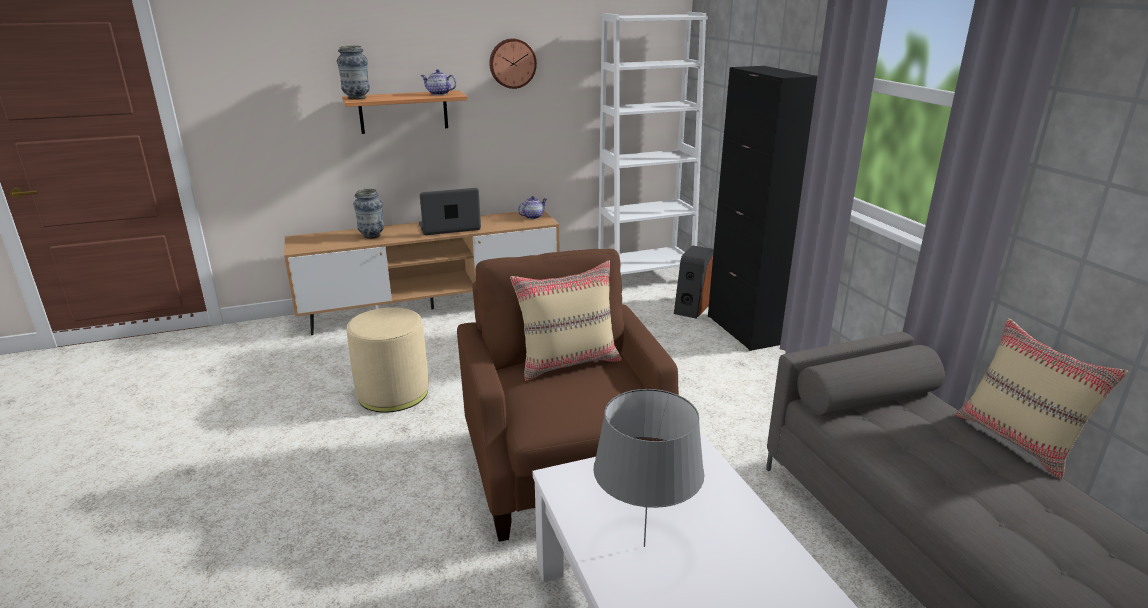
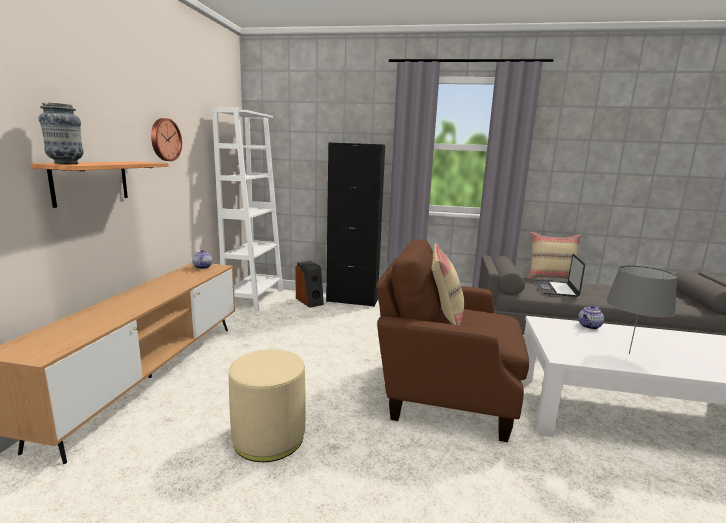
camera: 60 degrees left, 10 degrees down
(371, 236) = (100, 317): vase -> none
(438, 94) = (134, 162): teapot -> teapot (589, 326)
(449, 227) = (158, 289): laptop -> laptop (556, 289)

